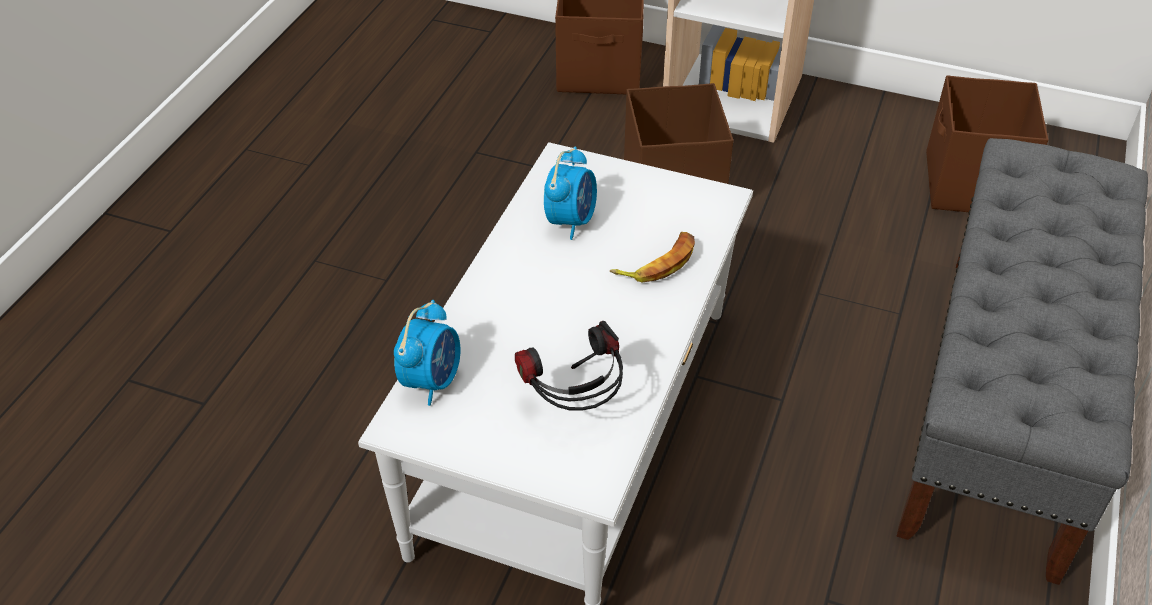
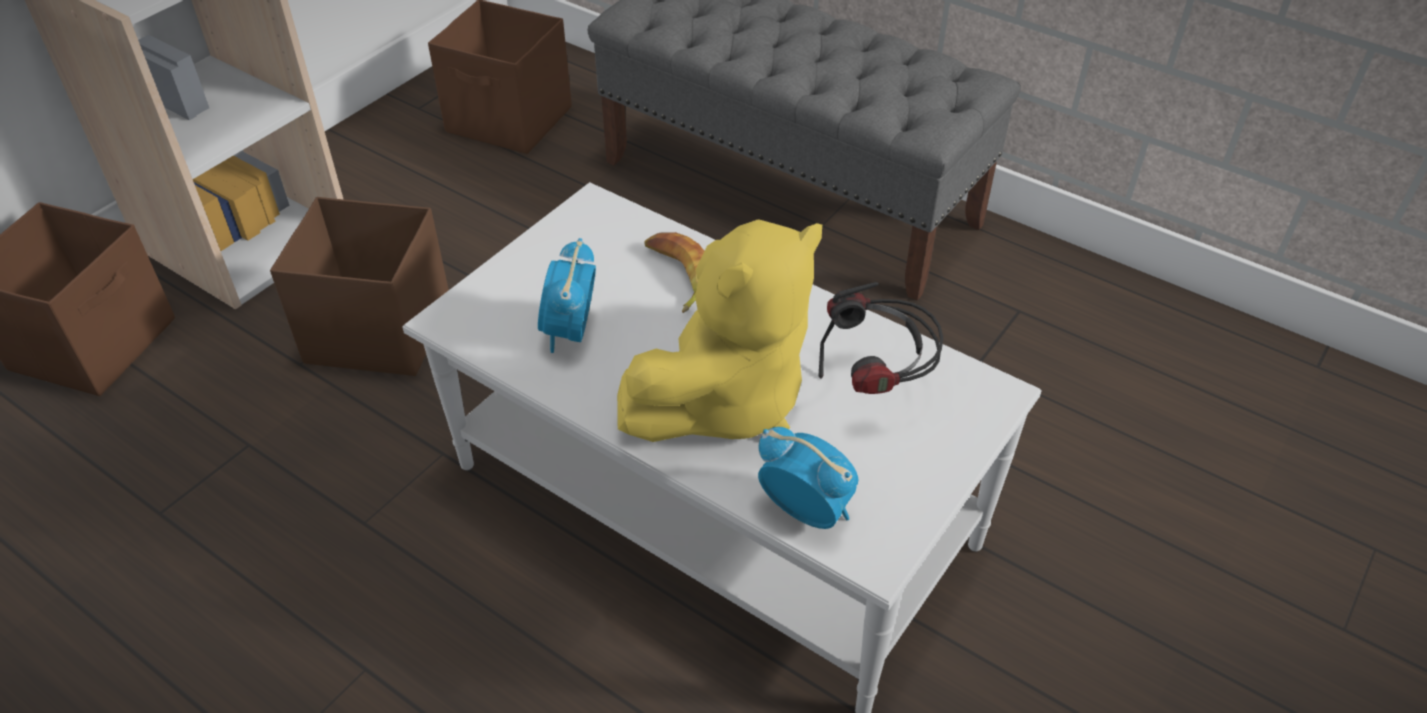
camera: 75 degrees left, 0 degrees up
(529, 317) = (726, 400): none -> yellow plush toy
(571, 220) = (570, 332): alarm clock -> alarm clock turned 120 degrees counterclockwise

